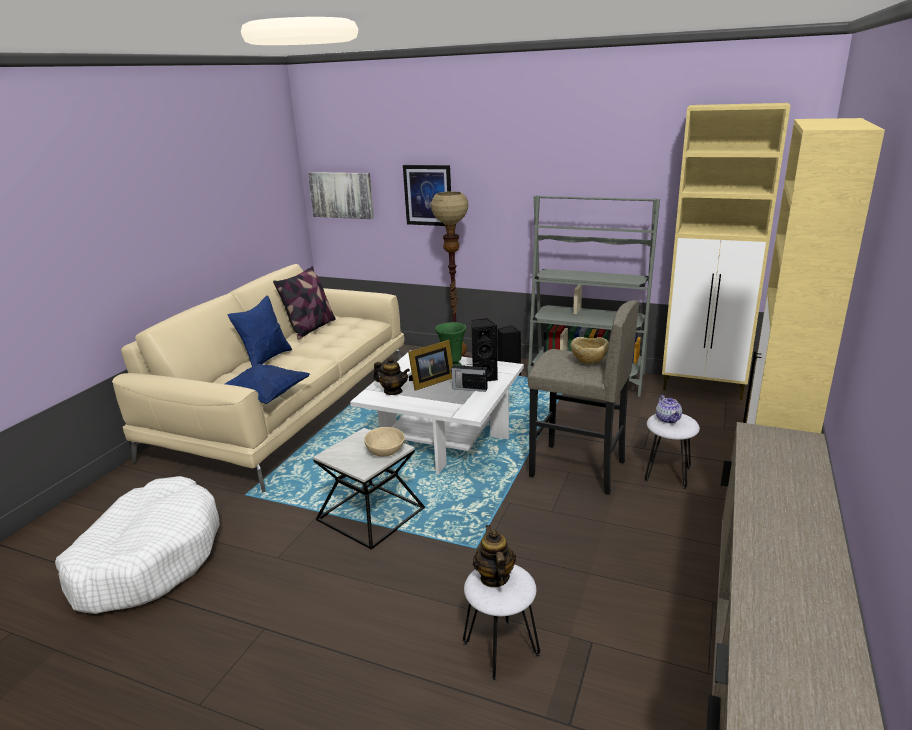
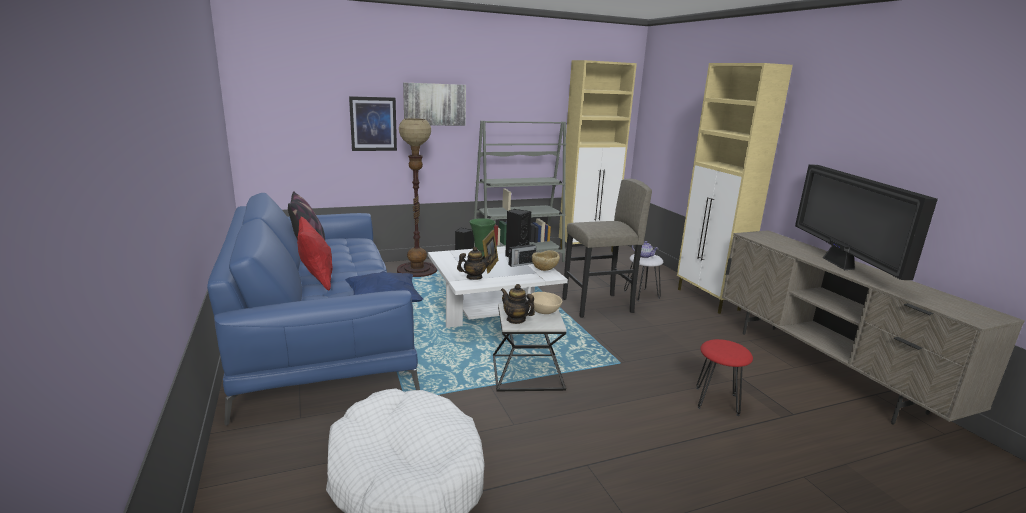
camera: 45 degrees left, 5 degrees down
(265, 359) = (317, 280): blue pillow -> red pillow
(288, 407) = (320, 332): beige sofa -> blue sofa
(341, 195) = (276, 125): picture -> picture (434, 104)
(494, 578) = (722, 347): teapot -> teapot (516, 319)
(500, 649) = (717, 401): white stool -> red stool
(588, 363) = (613, 224): beige bowl -> beige bowl (544, 270)
(782, 534) = (840, 265): none -> television

